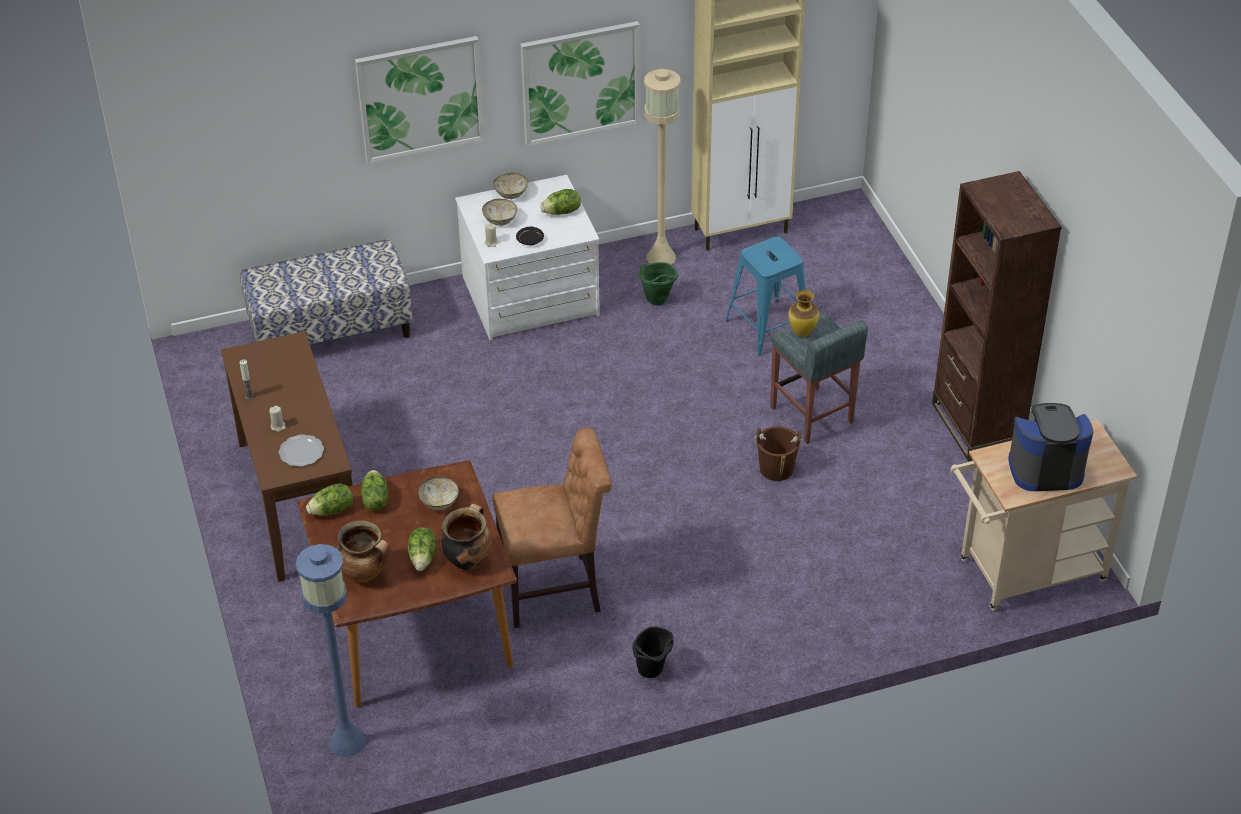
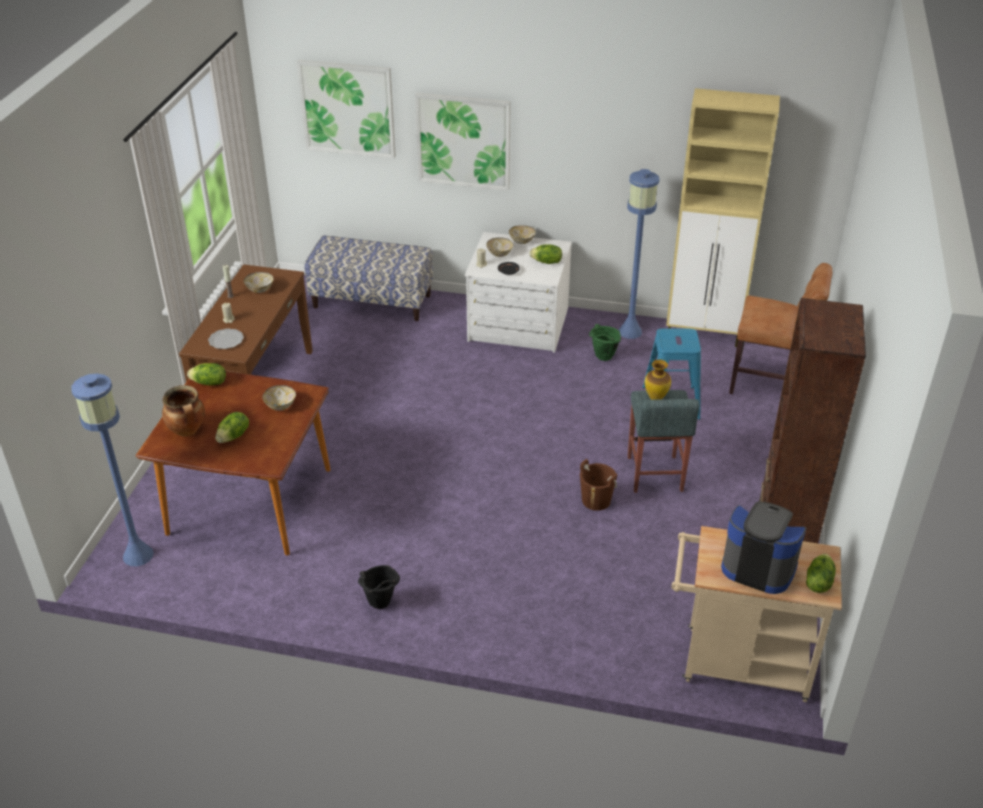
camera: 30 degrees right, 5 degrees down
(275, 374) = (259, 289): none -> bowl
(374, 500) = (242, 387): lettuce -> lettuce (818, 582)
(468, 559) = (261, 450): cooking pot -> none
(556, 590) = (365, 517): brown chair -> brown chair (769, 384)
(580, 82) = (590, 167): picture -> picture (347, 108)
(661, 257) = (630, 331): beige floor lamp -> blue floor lamp

